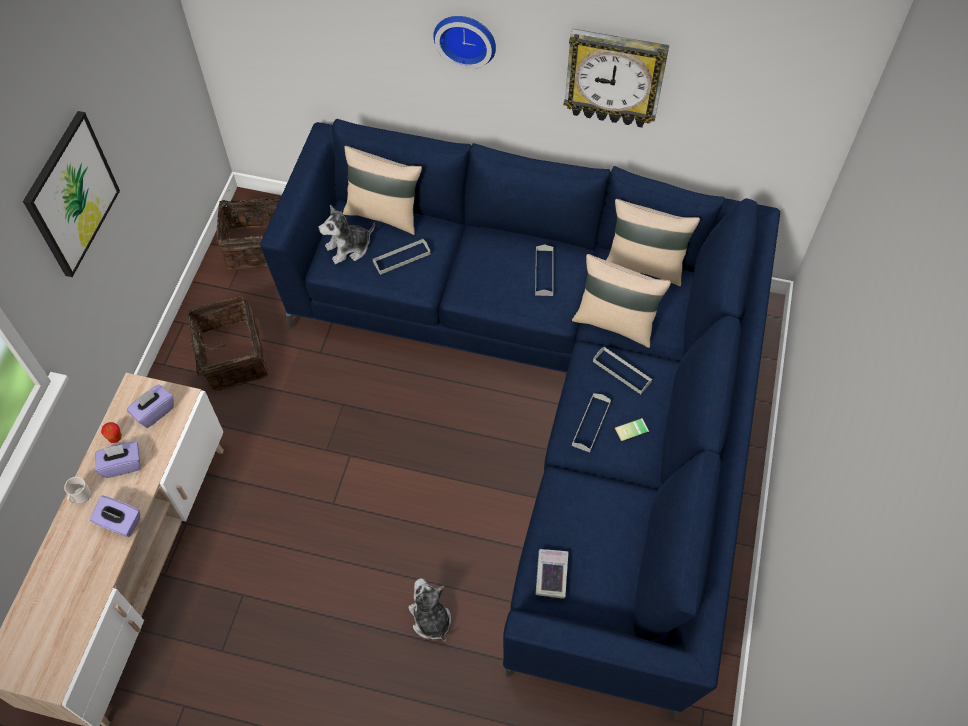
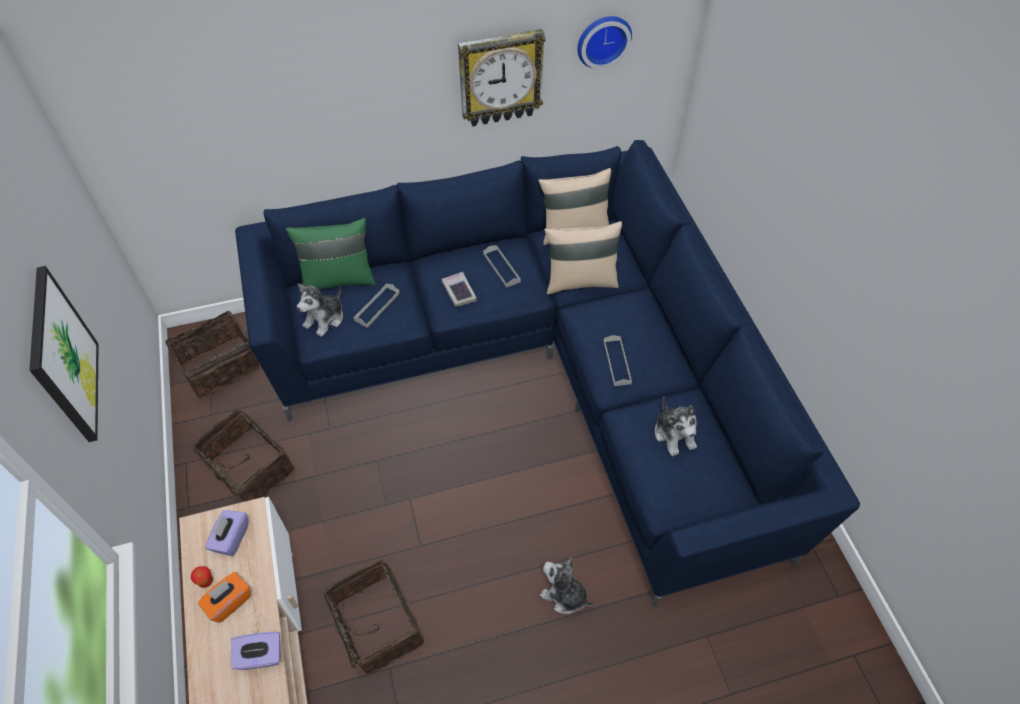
camera: 30 degrees left, 5 degrees down
(81, 497) = (204, 654): mug -> none
(122, 465) = (229, 602): purple tissue box -> orange tissue box
(253, 553) = (376, 626): none -> basket
(384, 214) = (338, 279): beige pillow -> green pillow
(466, 38) = (364, 87): wall clock -> wall clock (602, 40)
(551, 574) = (669, 492): book -> book (459, 292)
(596, 523) = (674, 434): none -> plush toy
(622, 371) = (612, 313): grey tray -> none
(632, 431) = (651, 353): phone -> none

